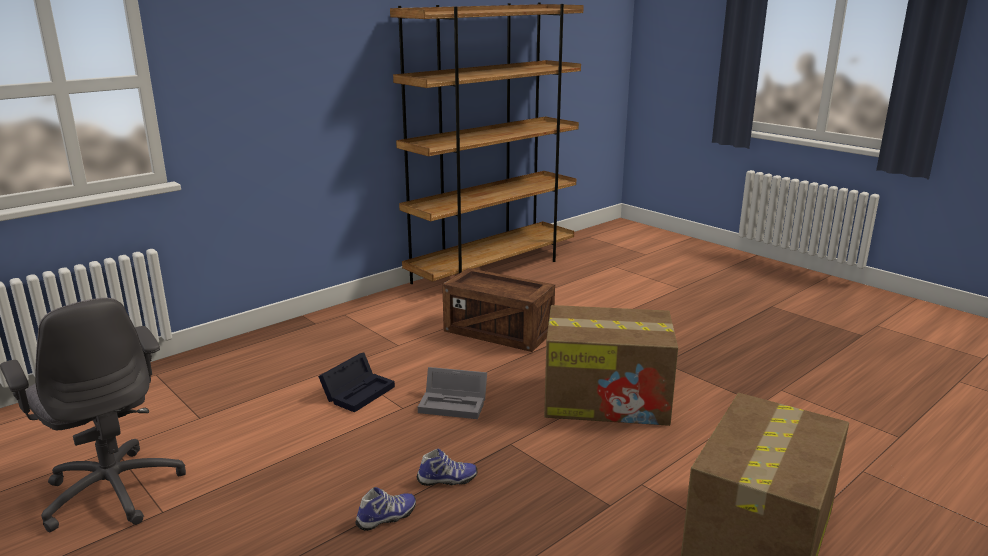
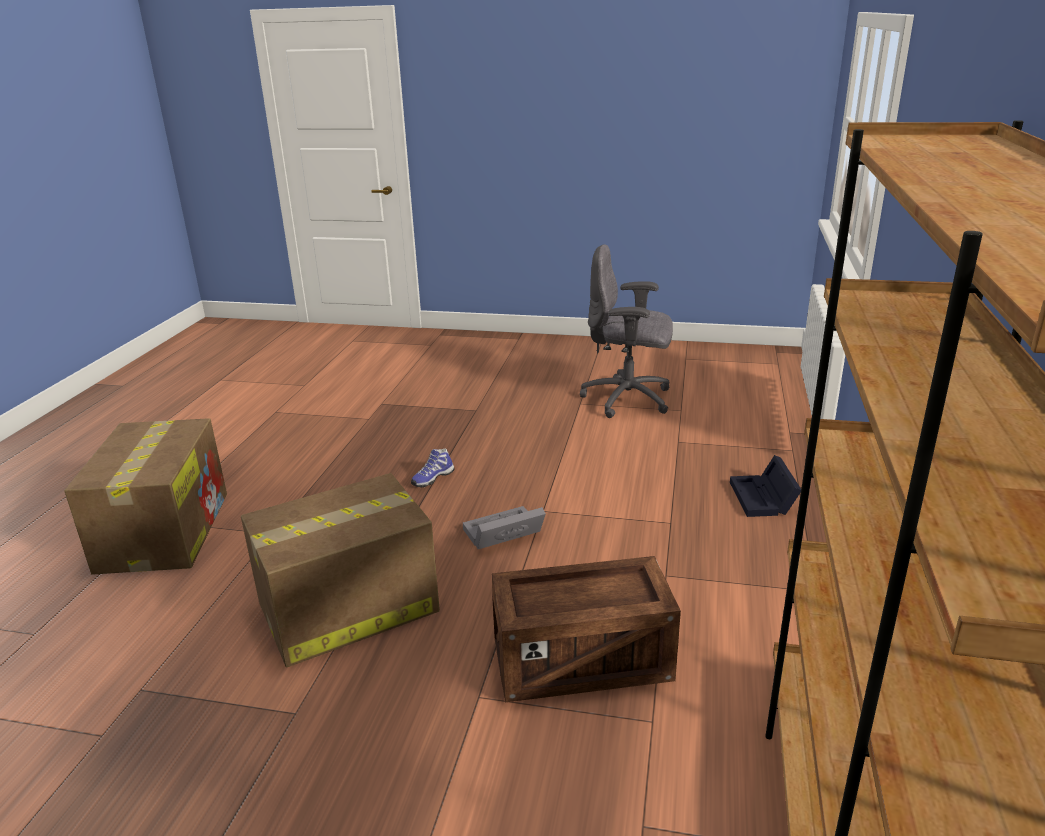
camera: 145 degrees right, 5 degrees up
(359, 391) = (605, 508): black storage box -> black storage box (764, 499)
(387, 518) = (445, 447): shoe -> none

